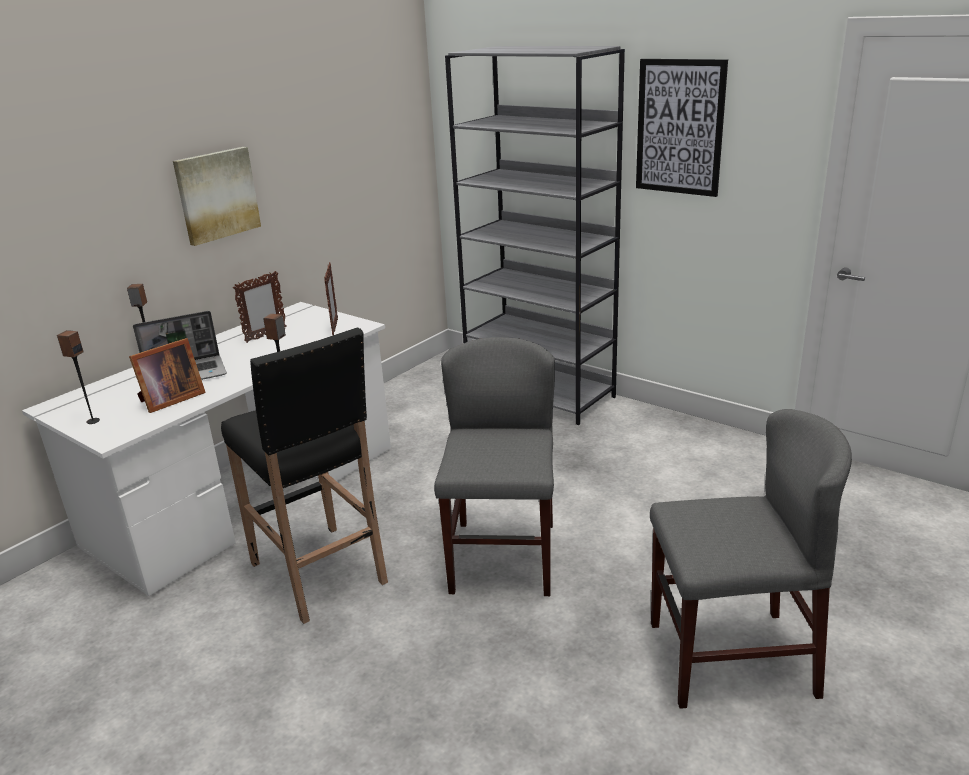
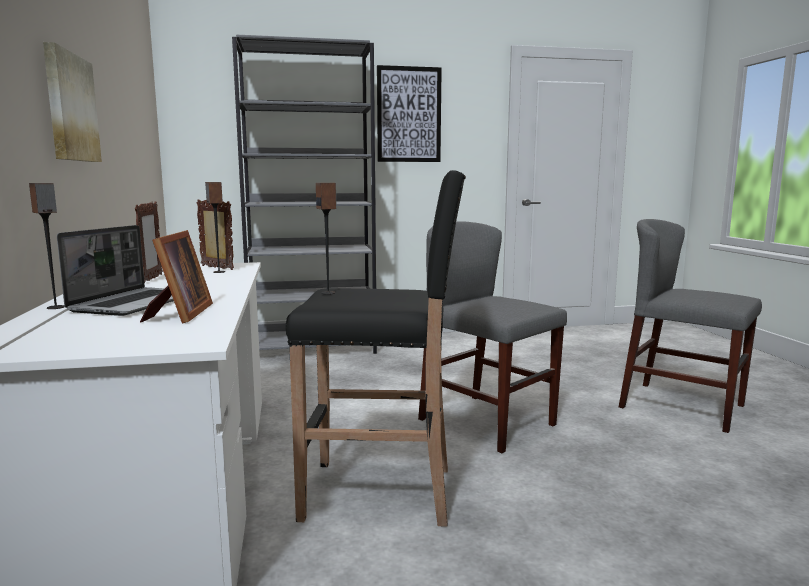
camera: 50 degrees left, 15 degrees down
(93, 421) = (113, 342): speaker -> speaker (218, 272)
(730, 658) = (682, 406): grey chair -> grey chair turned 90 degrees counterclockwise

